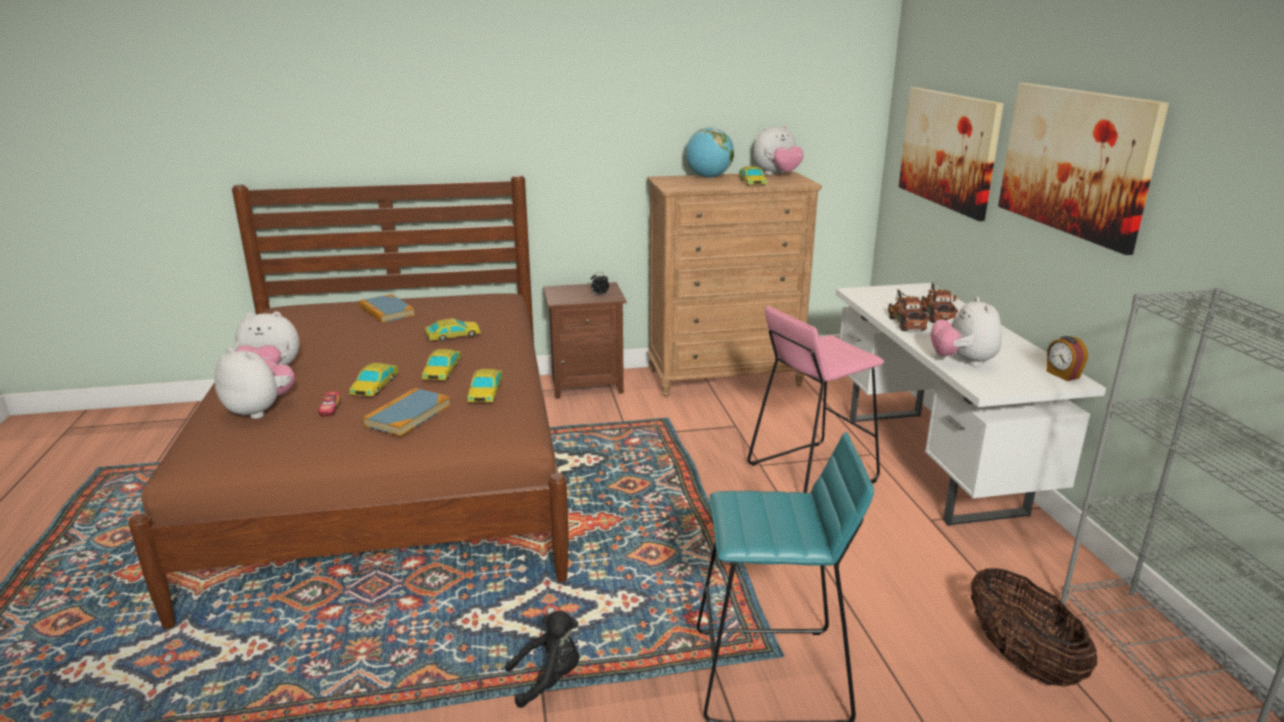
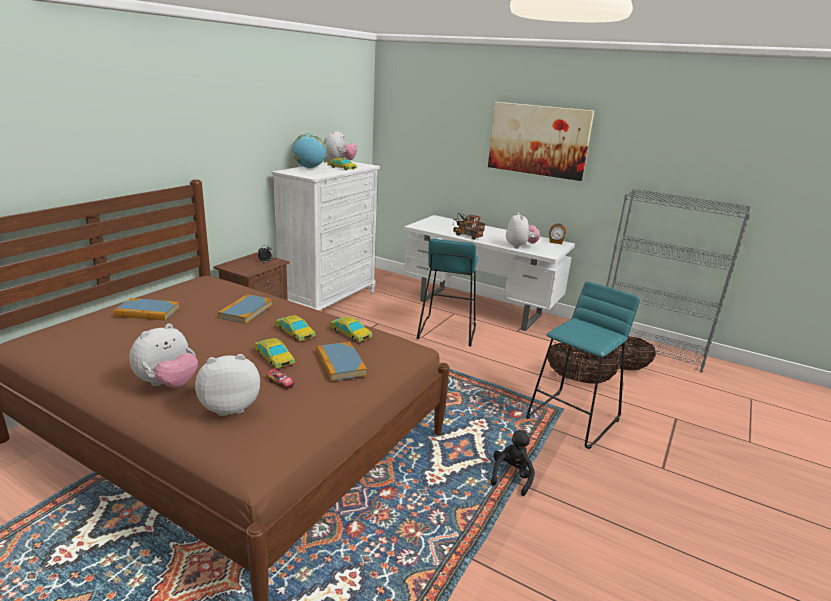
camera: 50 degrees left, 0 degrees up
(453, 336) = (246, 311): toy car -> book
(724, 378) = (329, 301): brown dresser -> white dresser
(810, 473) = (446, 331): pink stool -> turquoise stool
(897, 635) = (578, 380): none -> basket
(948, 149) = (436, 139): picture -> none
(962, 362) = (520, 246): plush toy -> plush toy turned 135 degrees counterclockwise

